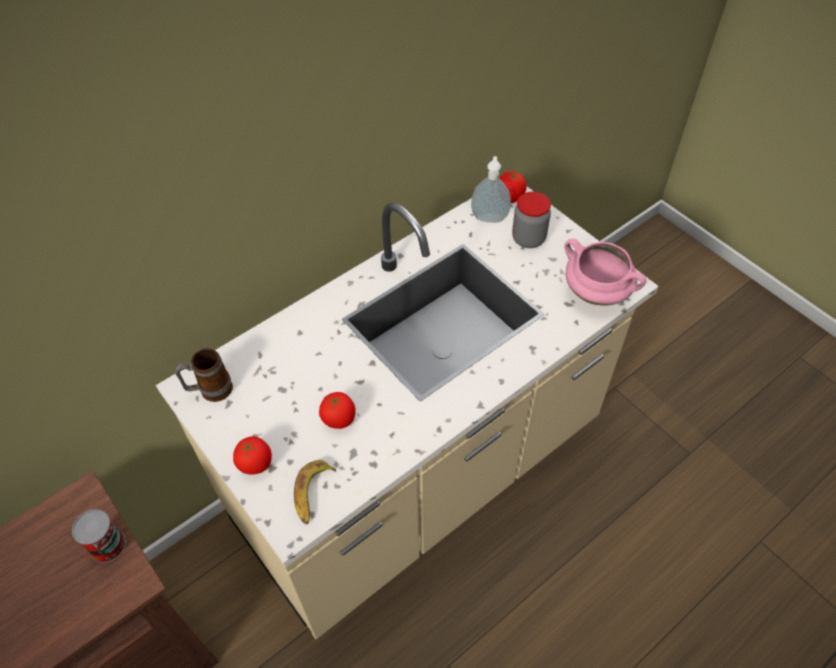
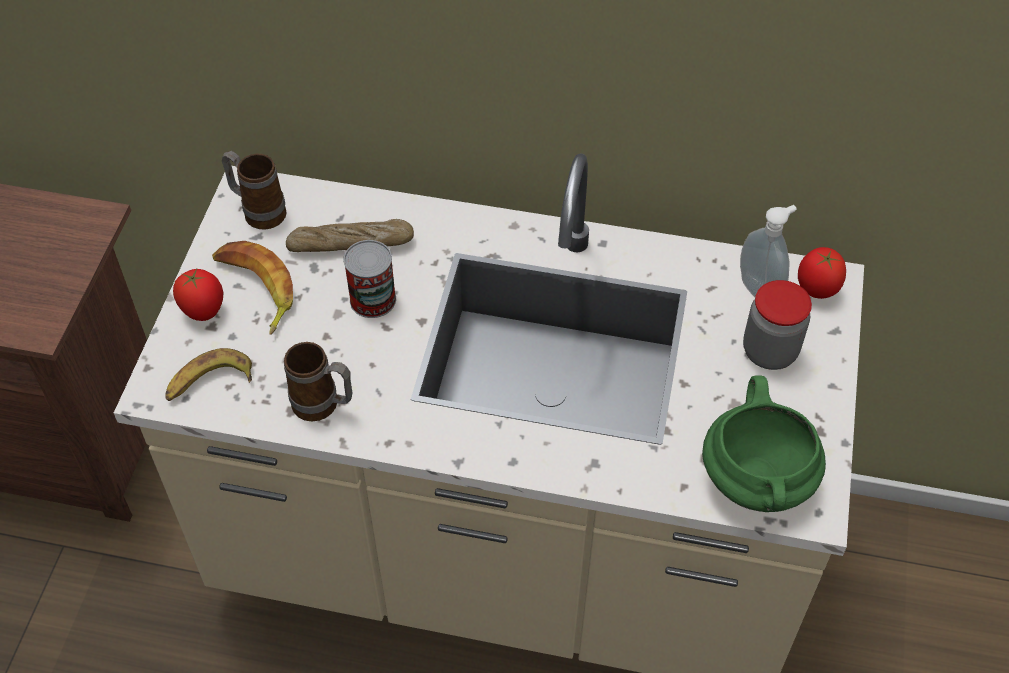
camera: 50 degrees right, 0 degrees up
(107, 545) = (61, 277): can -> can (373, 299)
(267, 428) = (255, 289): none -> banana
(284, 361) = (350, 244): none -> bread
(339, 420) = (318, 343): tomato -> none
(386, 445) = (323, 406): none -> mug
(597, 292) = (758, 481): pink cooking pot -> green cooking pot

